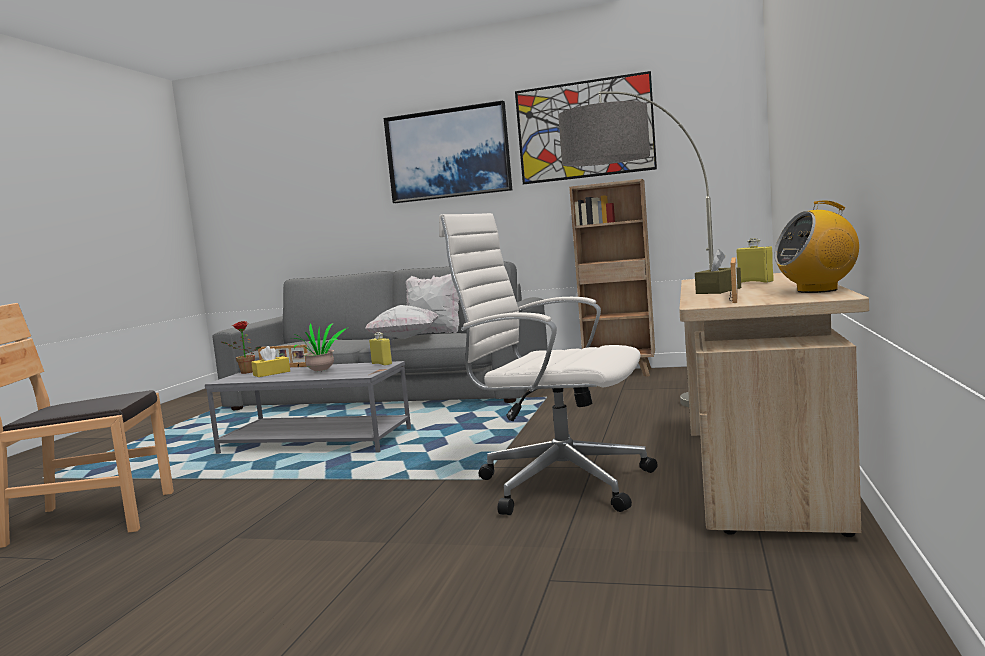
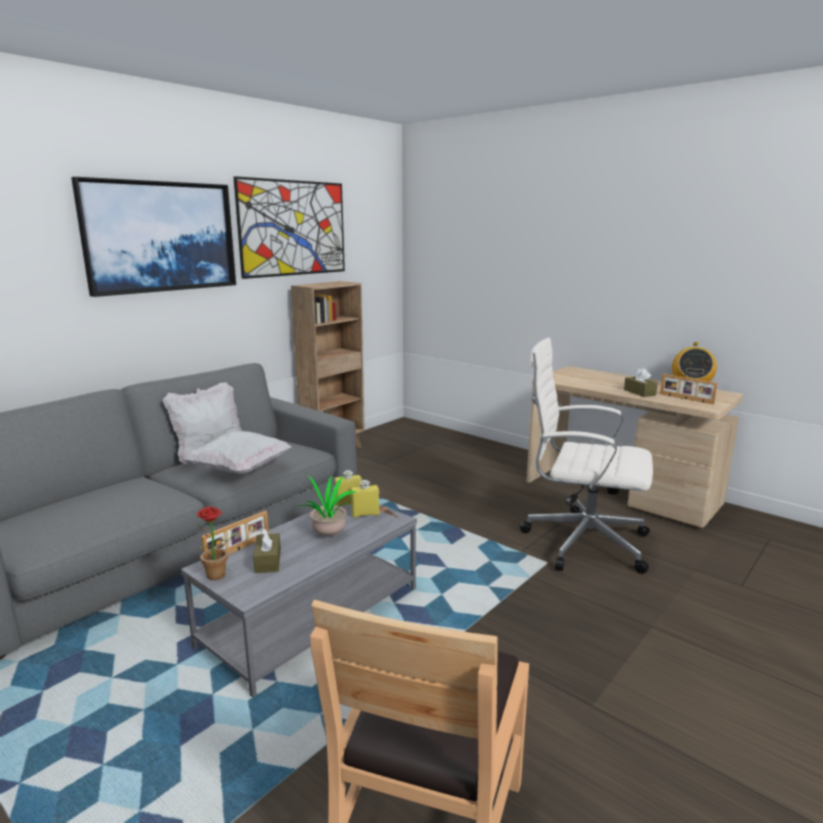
camera: 65 degrees left, 10 degrees up
(271, 373) = (268, 561): yellow tissue box -> brown tissue box
(558, 483) = (582, 541): white office chair -> white office chair turned 60 degrees clockwise
(652, 413) = (463, 475): floor lamp -> none
(755, 282) = (608, 381): yellow bottle -> yellow bottle (365, 514)

